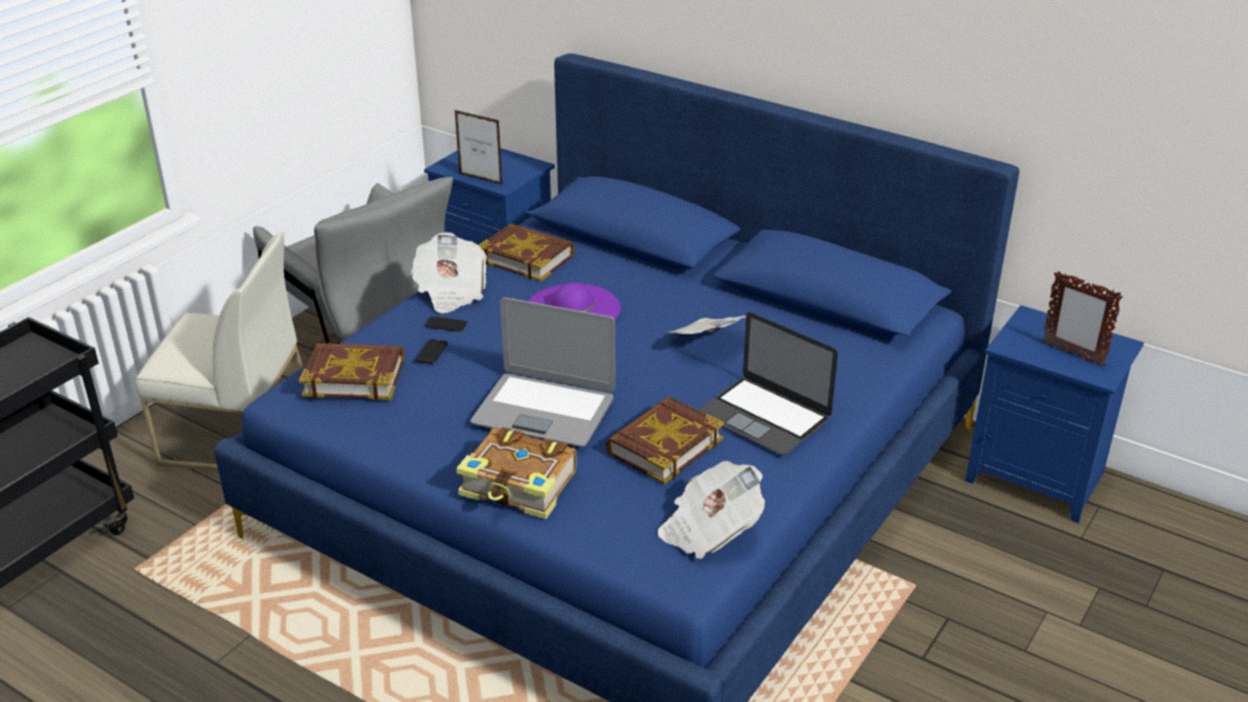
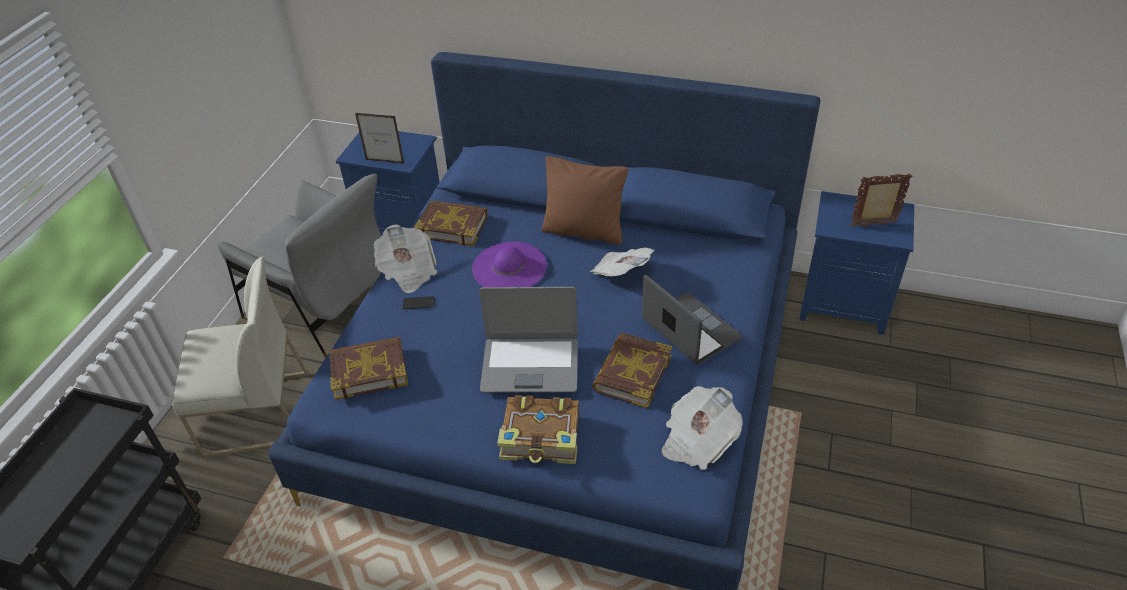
camera: 15 degrees left, 10 degrees up
(431, 352) = (419, 332): phone -> none
(684, 292) = (584, 231): none -> brown pillow
(764, 416) = (690, 329): laptop -> laptop turned 150 degrees counterclockwise
(1072, 354) = (873, 225): picture frame -> picture frame turned 150 degrees clockwise

